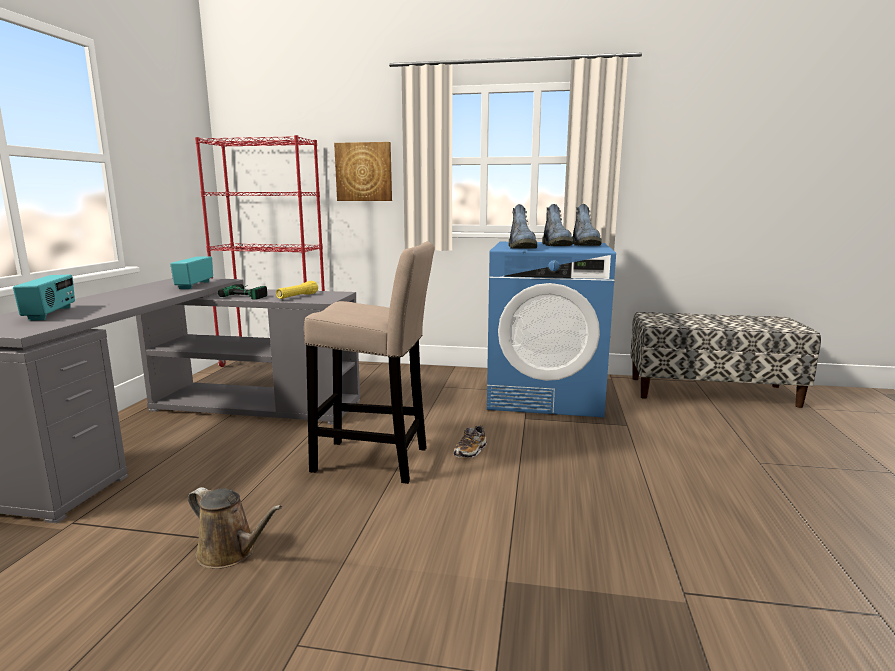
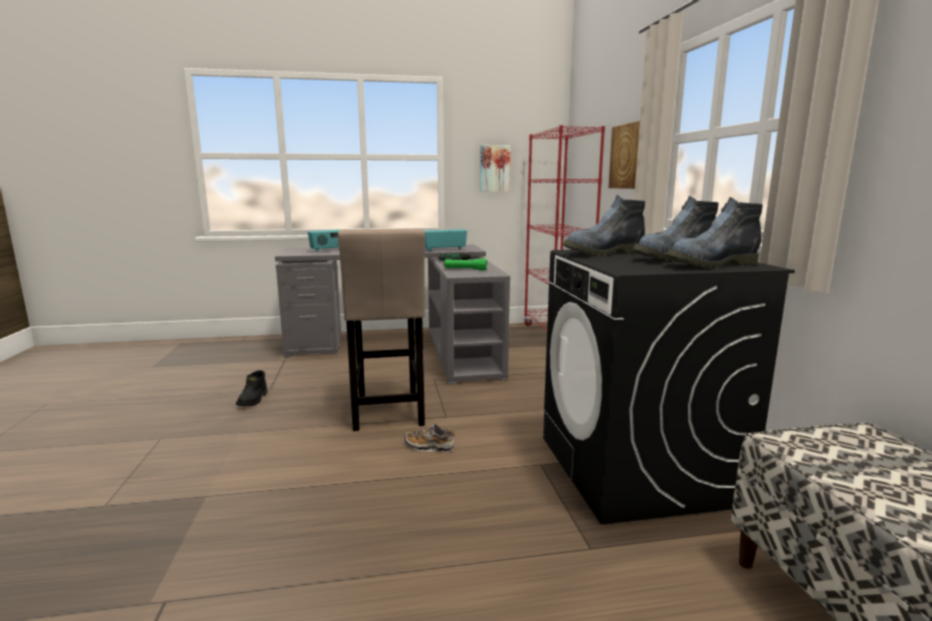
camera: 70 degrees right, 0 degrees up
(161, 177) = (494, 168): none -> picture
(231, 552) = (253, 400): brown watering can -> black boot
(297, 296) = (465, 269): yellow flashlight -> green flashlight
(545, 395) = (637, 469): blue washing machine -> black washing machine

